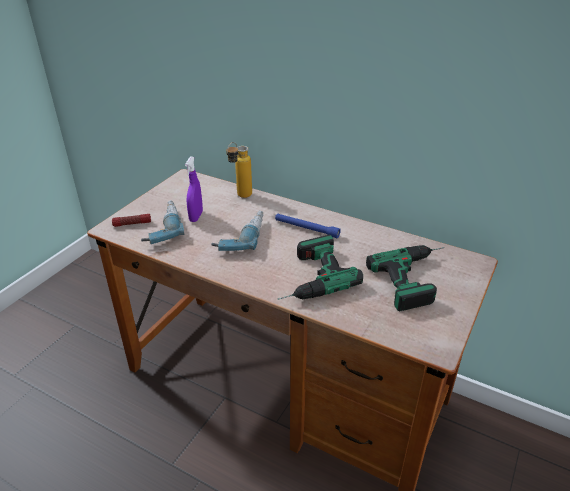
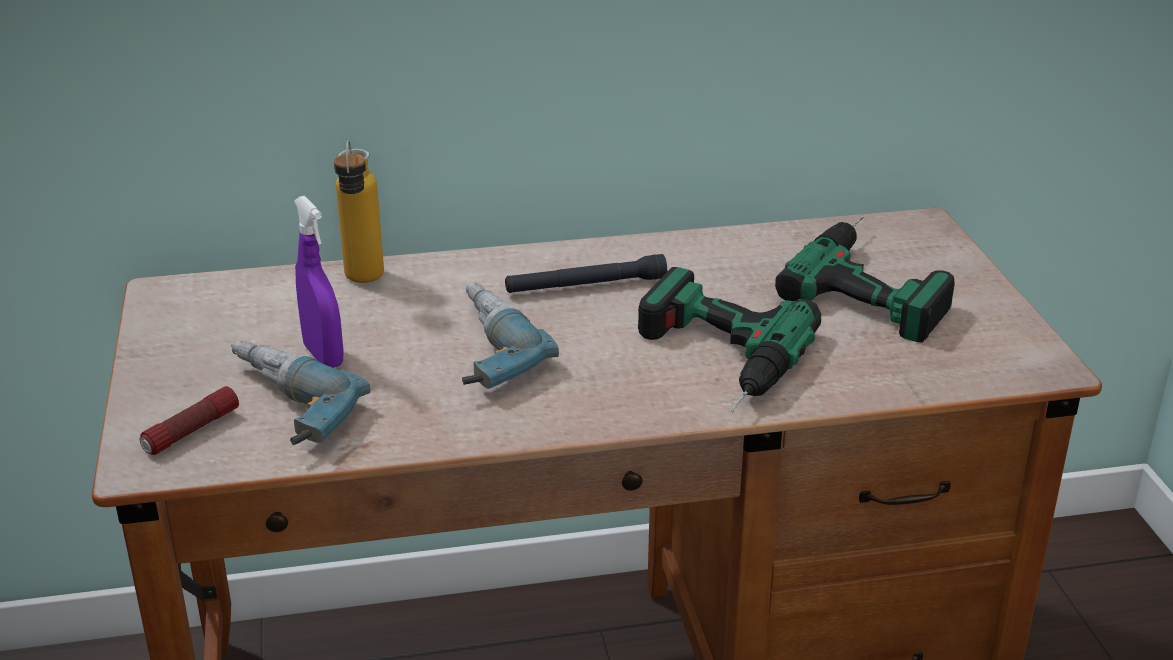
camera: 40 degrees left, 5 degrees down
(306, 229) = (586, 286): blue flashlight -> black flashlight

